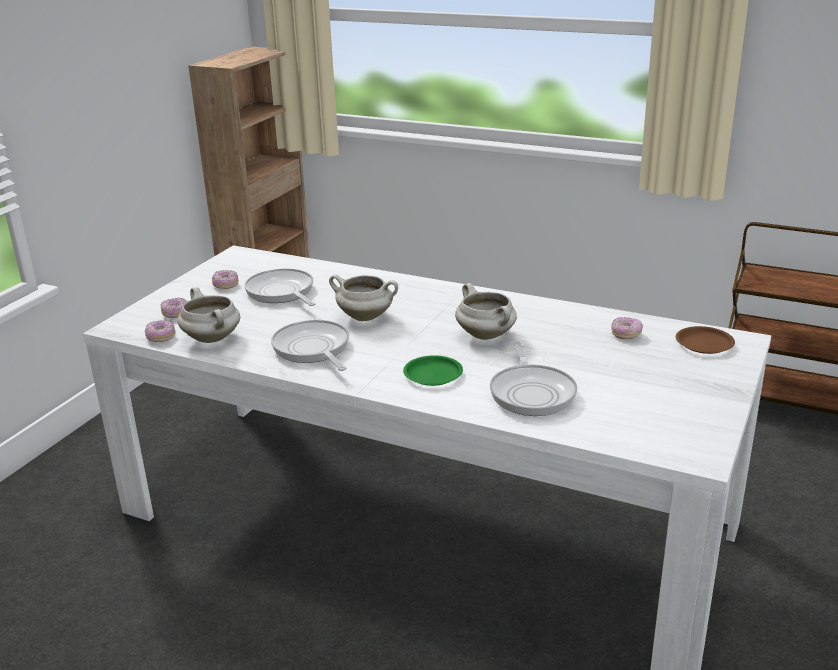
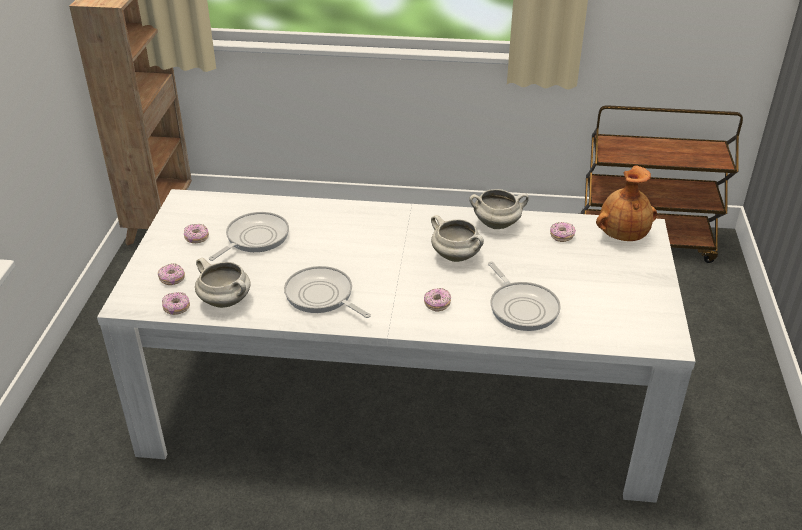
camera: 20 degrees left, 10 degrees up
(281, 292) = (254, 238): frying pan -> frying pan turned 90 degrees clockwise
(366, 317) = (346, 253): white cooking pot -> white cooking pot (497, 224)
(433, 374) = (437, 304): green plate -> donut
(704, 343) = (622, 235): brown plate -> brown vase

